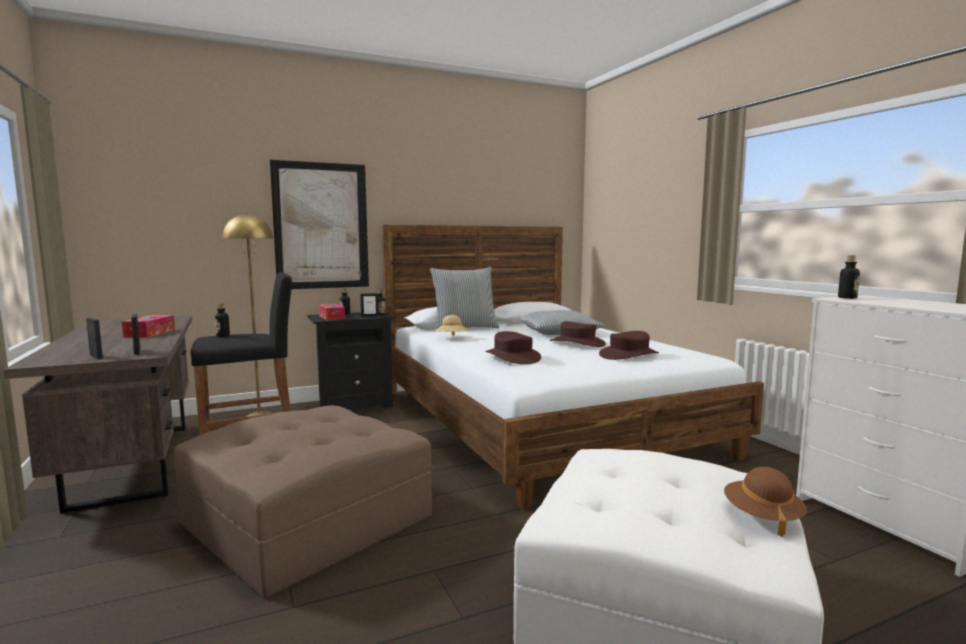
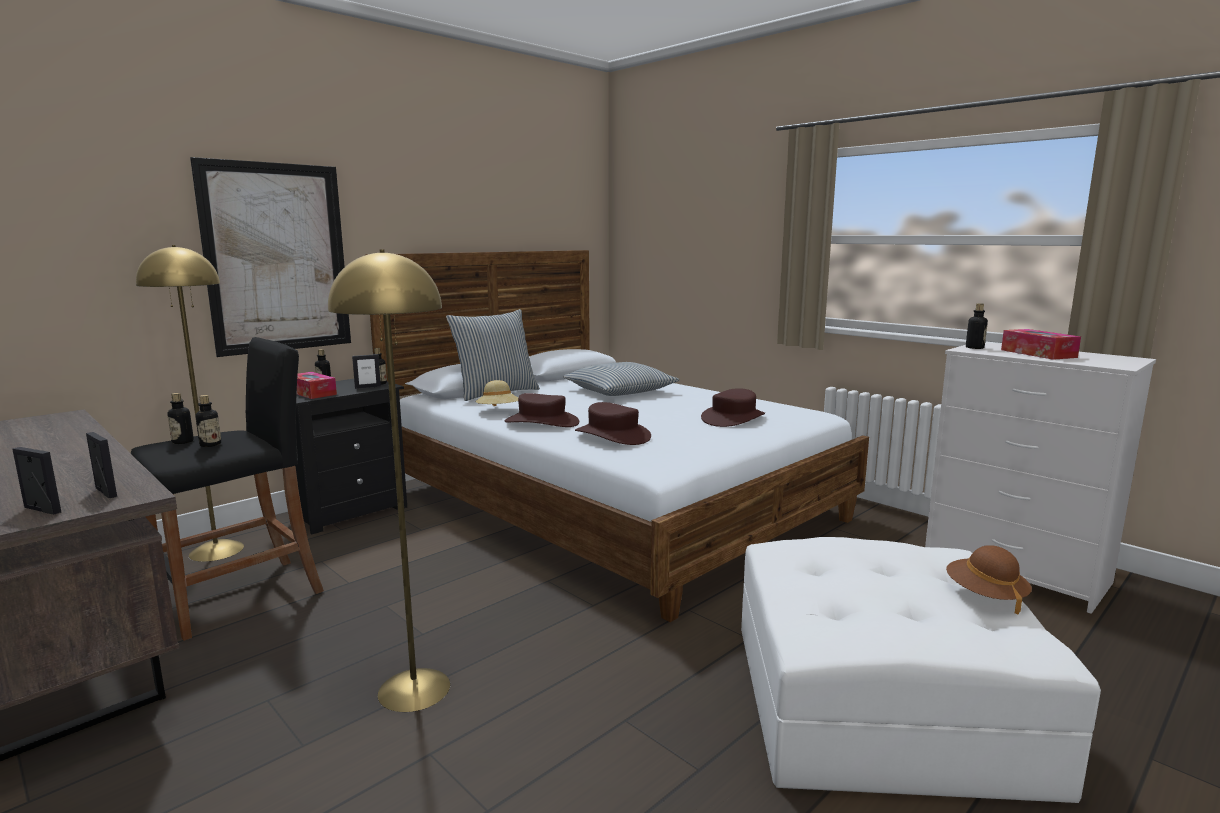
camera: 20 degrees left, 5 degrees up
(150, 333) = (66, 452): tissue box -> tissue box (1038, 353)
(235, 338) = (210, 444): none -> bottle
(308, 519) = (414, 689): brown ottoman -> yellow floor lamp
(577, 343) = (659, 405): brown hat -> brown hat (542, 422)

